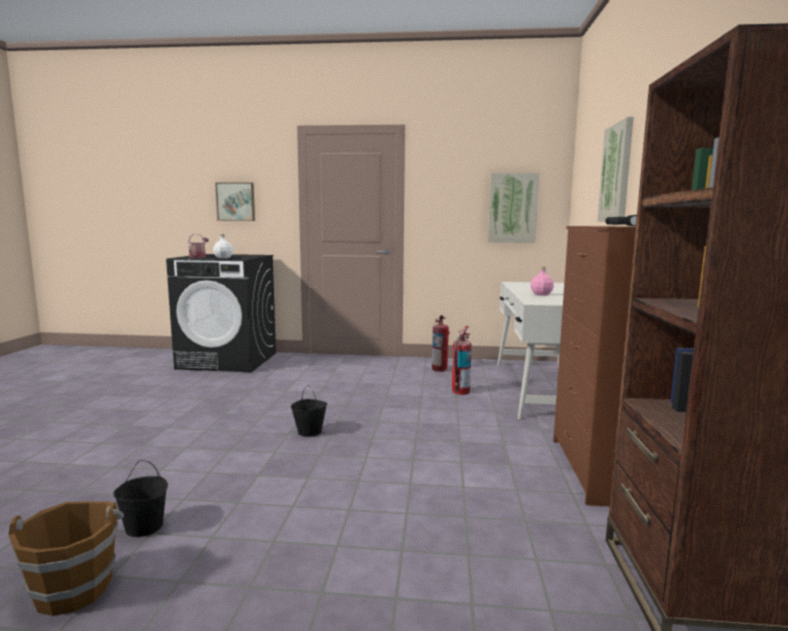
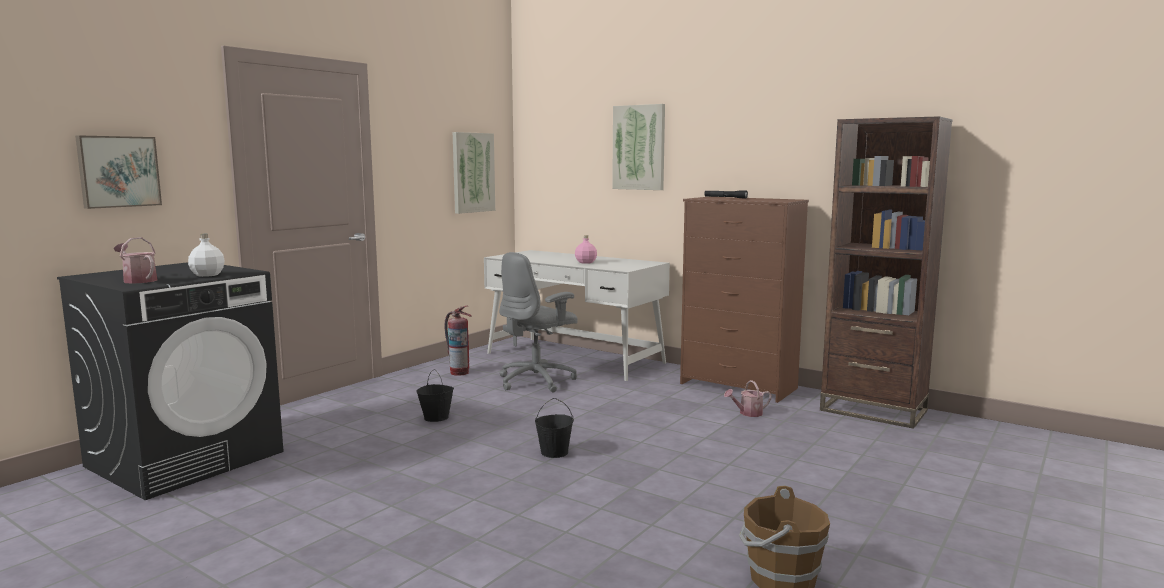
camera: 60 degrees left, 0 degrees up
(145, 527) = (694, 545): black bucket -> black bucket (436, 418)
(460, 391) = (537, 381): fire extinguisher -> grey office chair
(516, 493) = (748, 413): none -> watering can

